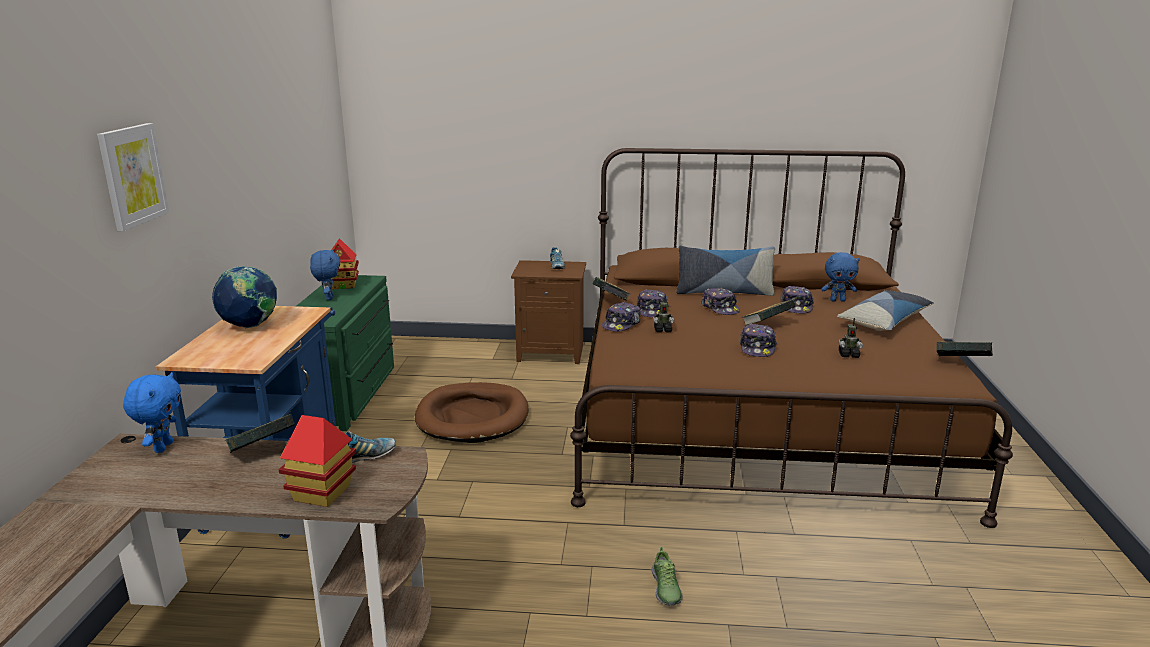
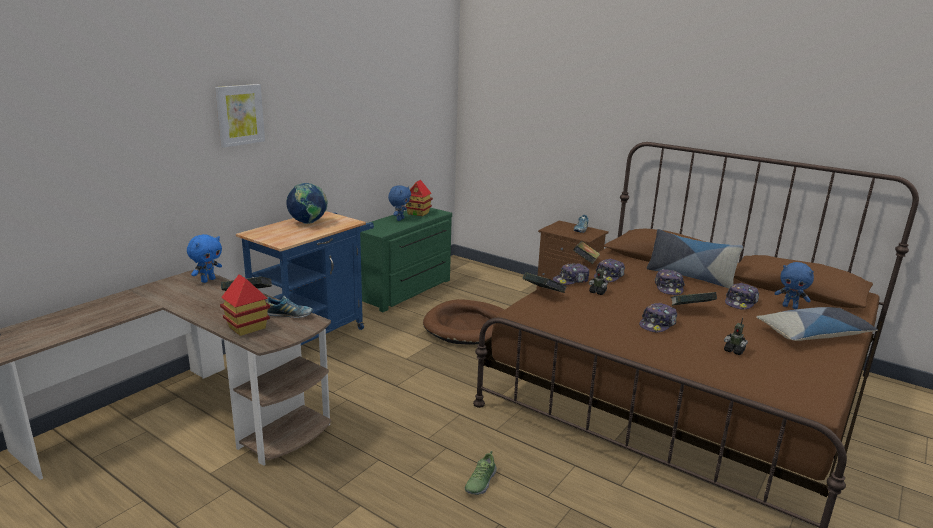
camera: 30 degrees right, 0 degrees up
(961, 364) = (841, 388): book -> book (543, 294)

